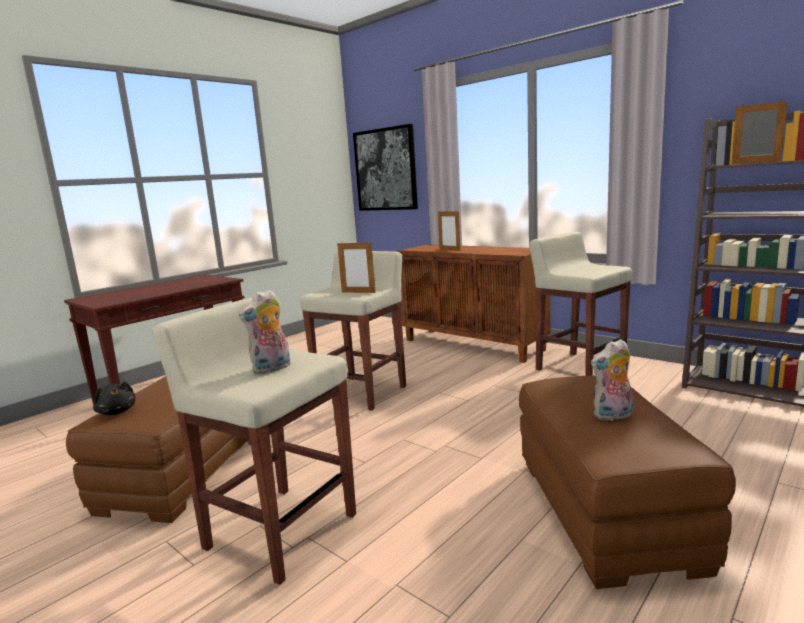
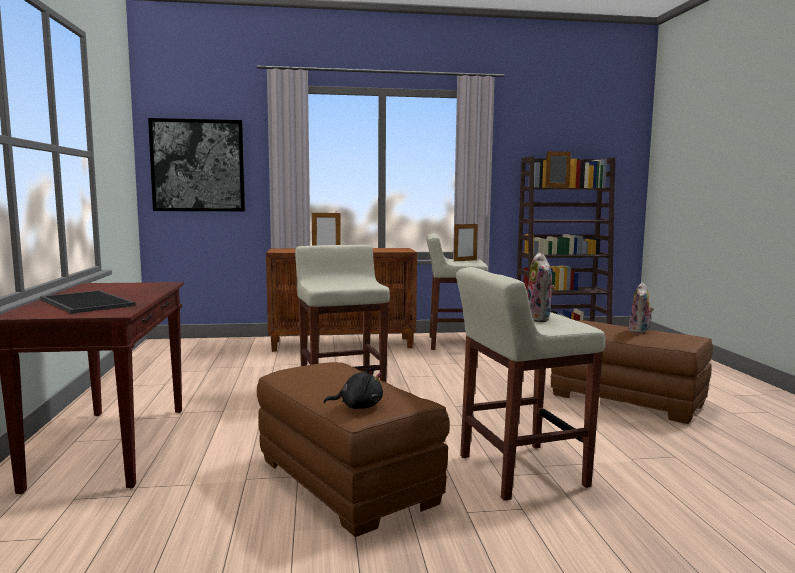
camera: 50 degrees left, 5 degrees down
(133, 292) = (84, 302): none -> tray
(358, 292) = (360, 283): picture frame -> picture frame (465, 260)

